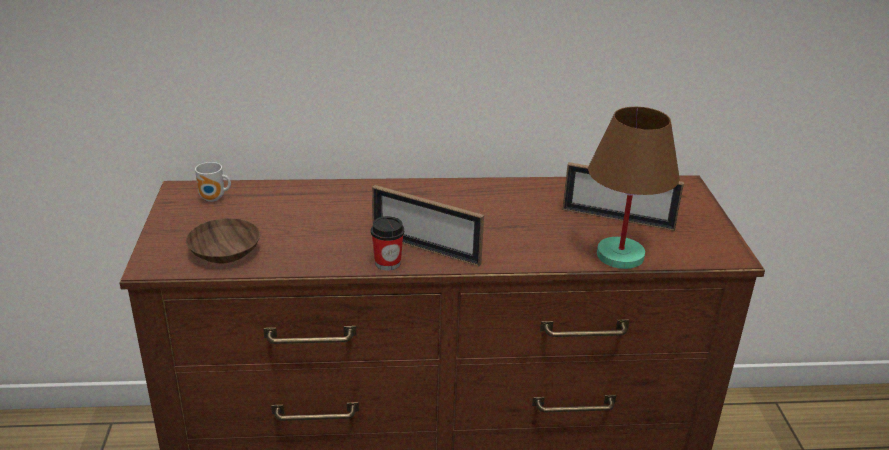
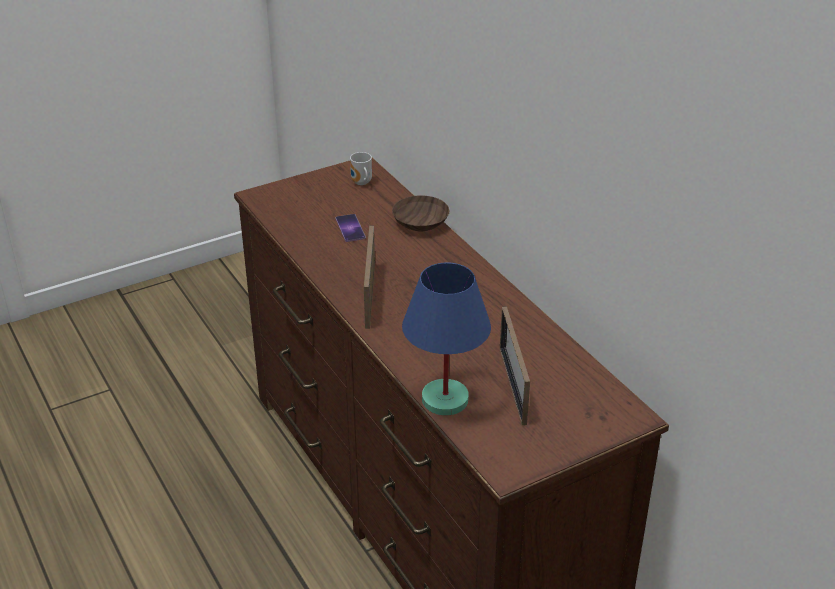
camera: 65 degrees right, 5 degrees up
(226, 253) = (294, 216): brown bowl -> brown bowl (420, 223)
(292, 227) = (350, 228): none -> phone
(387, 263) = (335, 285): cup -> none
(620, 256) = (444, 400): brown table lamp -> blue table lamp

